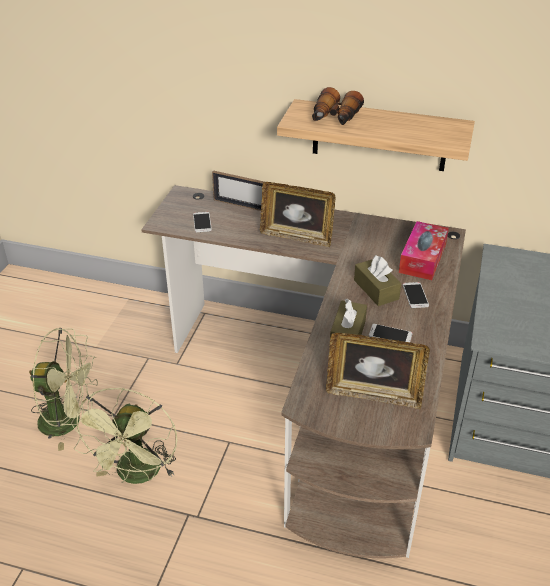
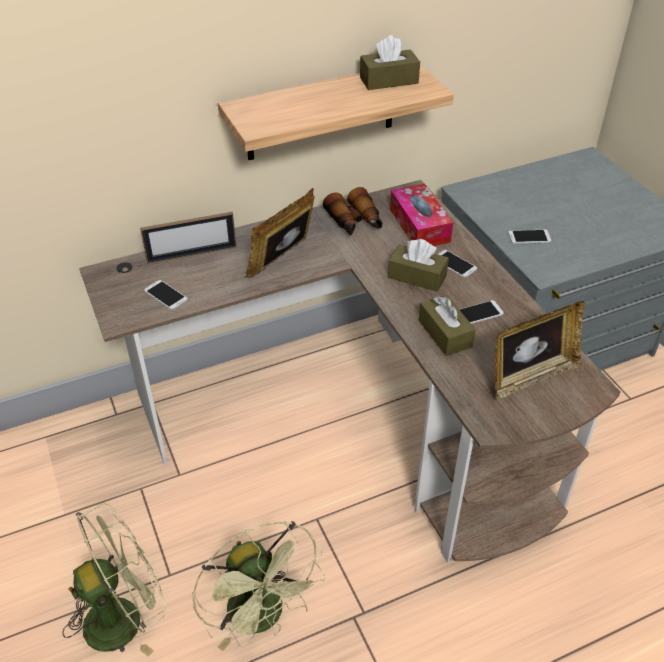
camera: 40 degrees left, 5 degrees up
(297, 236) = (283, 261): picture frame -> picture frame turned 150 degrees clockwise
(335, 118) = (290, 107): binoculars -> binoculars (355, 222)
(431, 126) = (389, 80): none -> brown tissue box
(511, 310) = (529, 237): none -> phone

